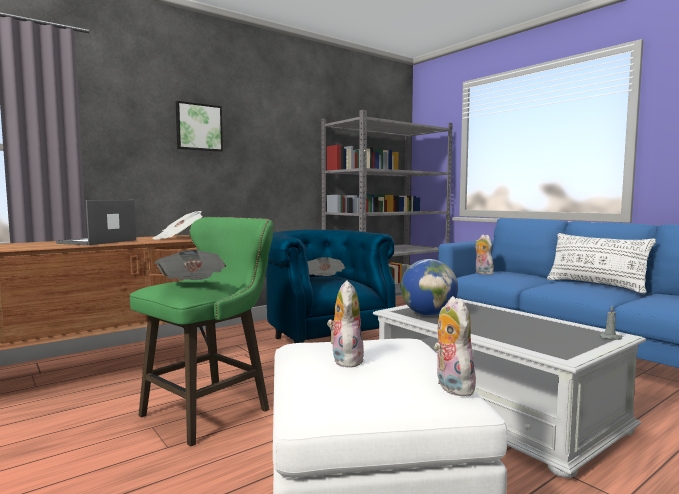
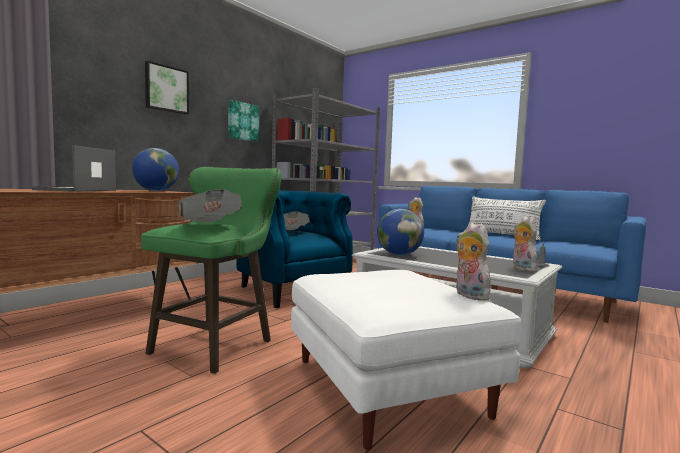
camera: 15 degrees left, 0 degrees up
(178, 238) = (156, 191): newspaper -> globe
(285, 153) = (242, 121): none -> picture
(345, 360) = (372, 282): plush toy -> plush toy (522, 269)

